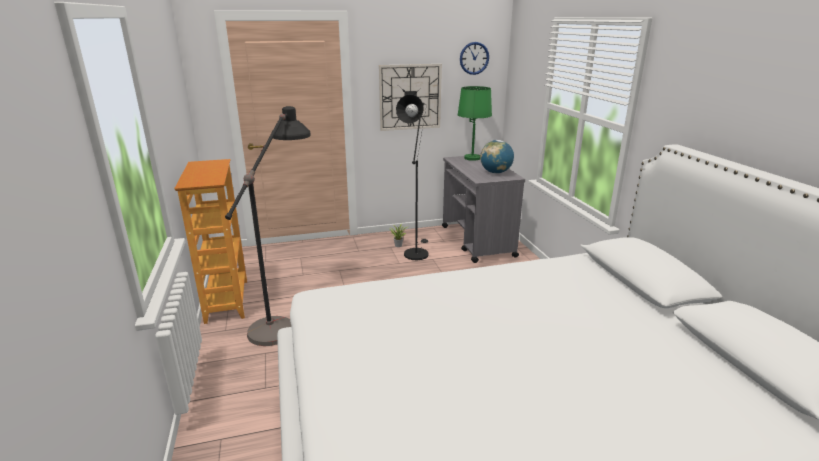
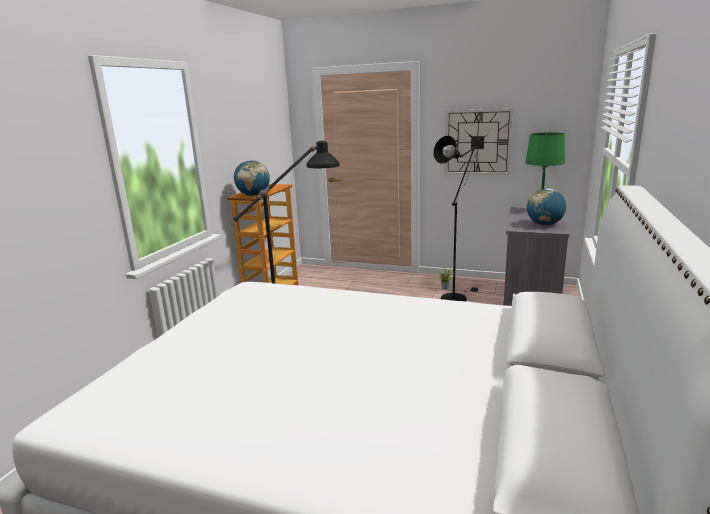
camera: 35 degrees right, 5 degrees down
(209, 180) = (253, 195): none -> globe
(474, 58) = (553, 102): wall clock -> none

